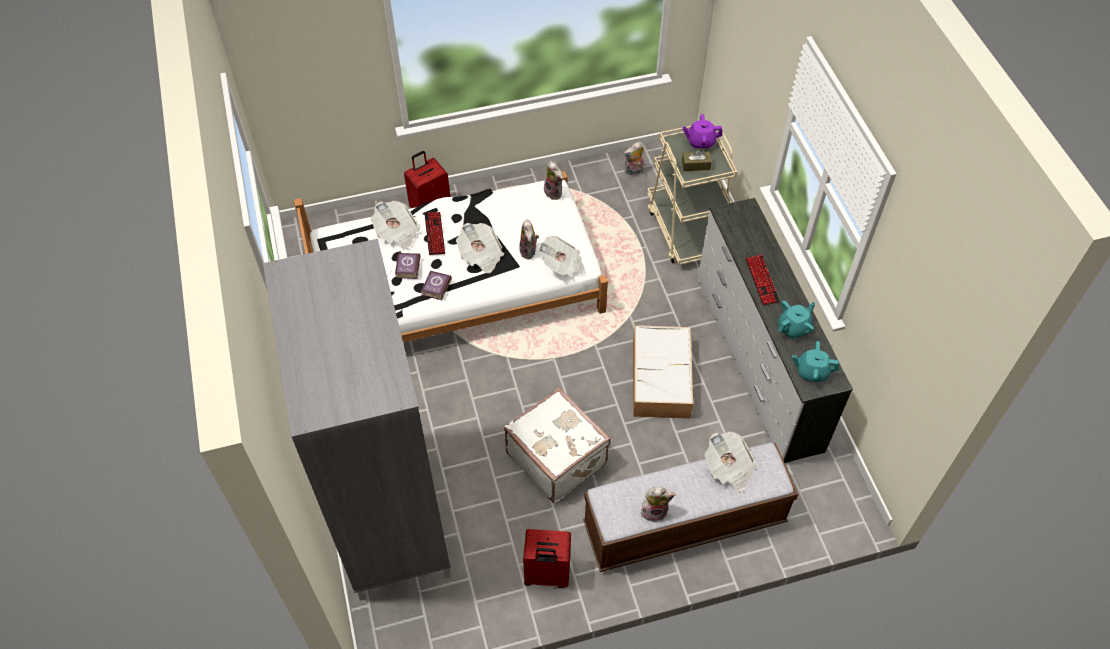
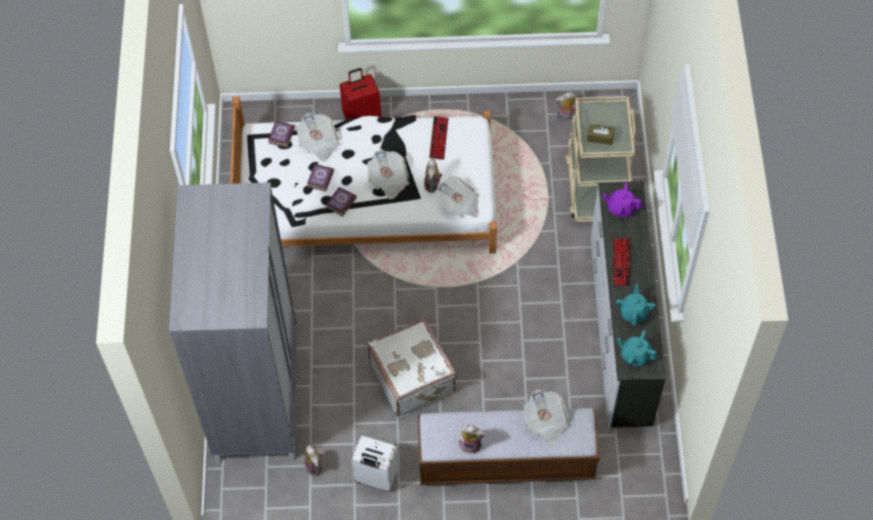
camera: 15 degrees right, 5 degrees up
(354, 233) = (281, 136): none -> book
(434, 234) = (352, 151): keyboard -> keyboard (438, 138)
(546, 575) = (375, 477): red suitcase -> white suitcase
(554, 192) = (473, 131): plush toy -> plush toy (315, 467)
(661, 380) = (527, 328): storage box -> none
(700, 142) = (612, 114): purple teapot -> purple teapot (621, 208)
(793, 328) = (634, 312): turquoise teapot -> turquoise teapot turned 60 degrees counterclockwise

